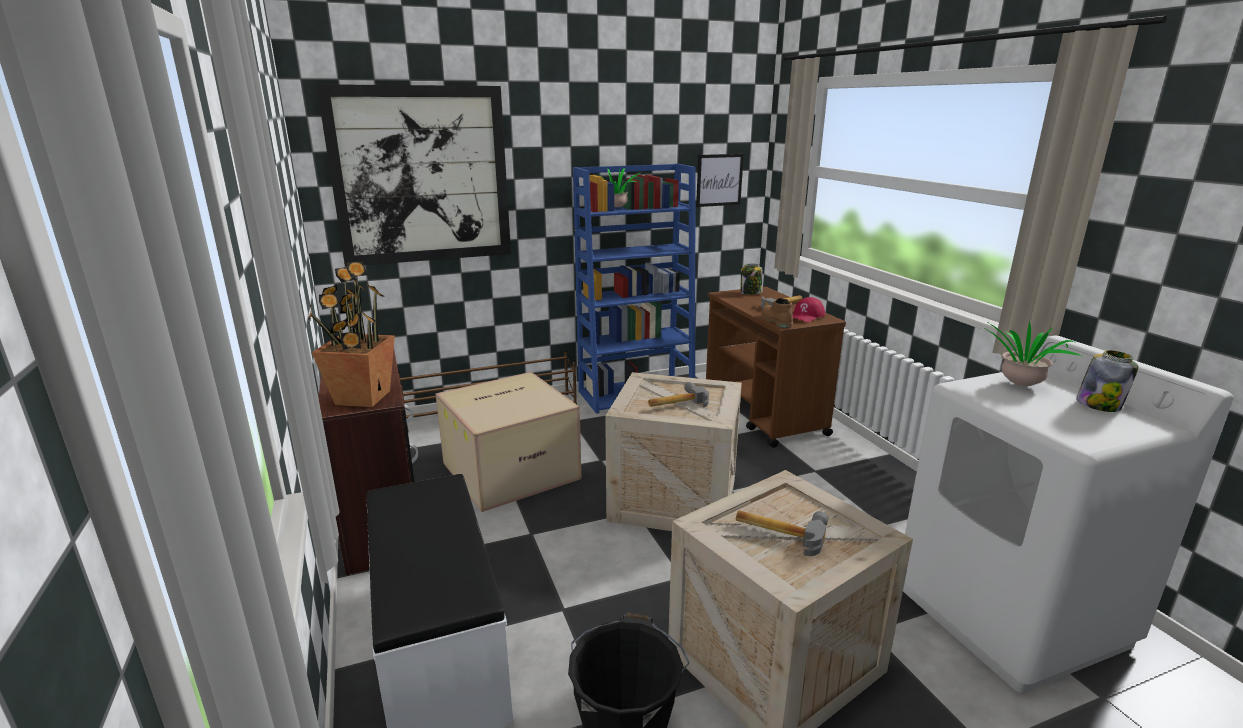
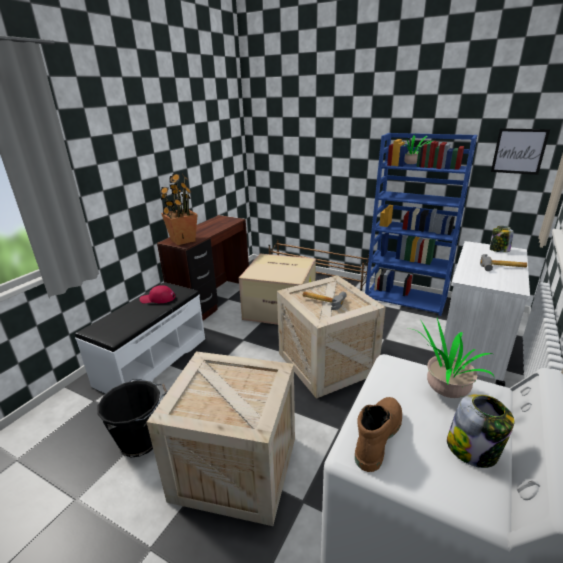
camera: 50 degrees right, 5 degrees up
(421, 176) = (299, 132): picture -> none
(764, 414) = (473, 348): brown cart -> white cart
(775, 321) = (465, 275): brown boot -> brown boot (376, 436)
(780, 531) = (222, 387): hammer -> none
(806, 316) = (502, 280): red cap -> red cap (158, 299)

